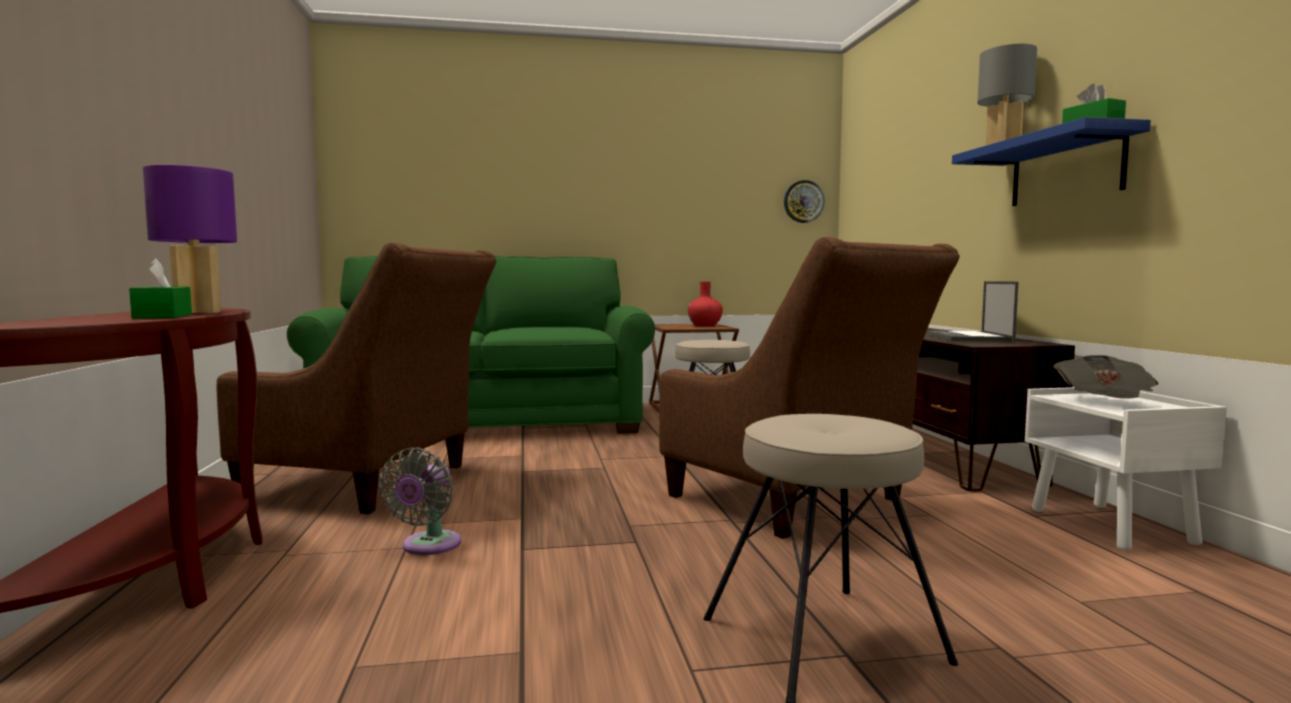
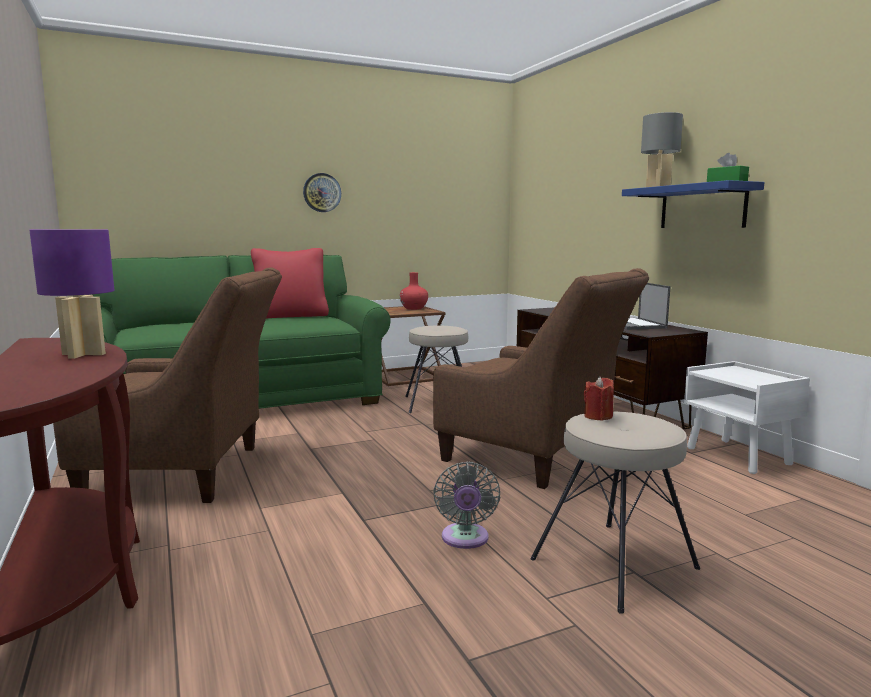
camera: 15 degrees left, 5 degrees up
(163, 316) = (80, 367): green tissue box -> none
(428, 546) = (286, 527): grey fan -> grey fan (465, 539)
(549, 326) = (291, 316): none -> red pillow
(802, 416) = (598, 416): none -> red candle
(803, 201) = (484, 204): wall clock -> wall clock (322, 192)
(1104, 402) = (737, 376): newspaper -> none

